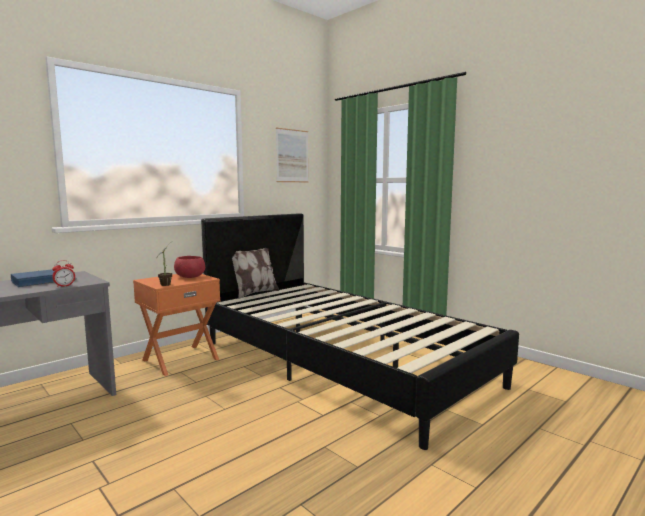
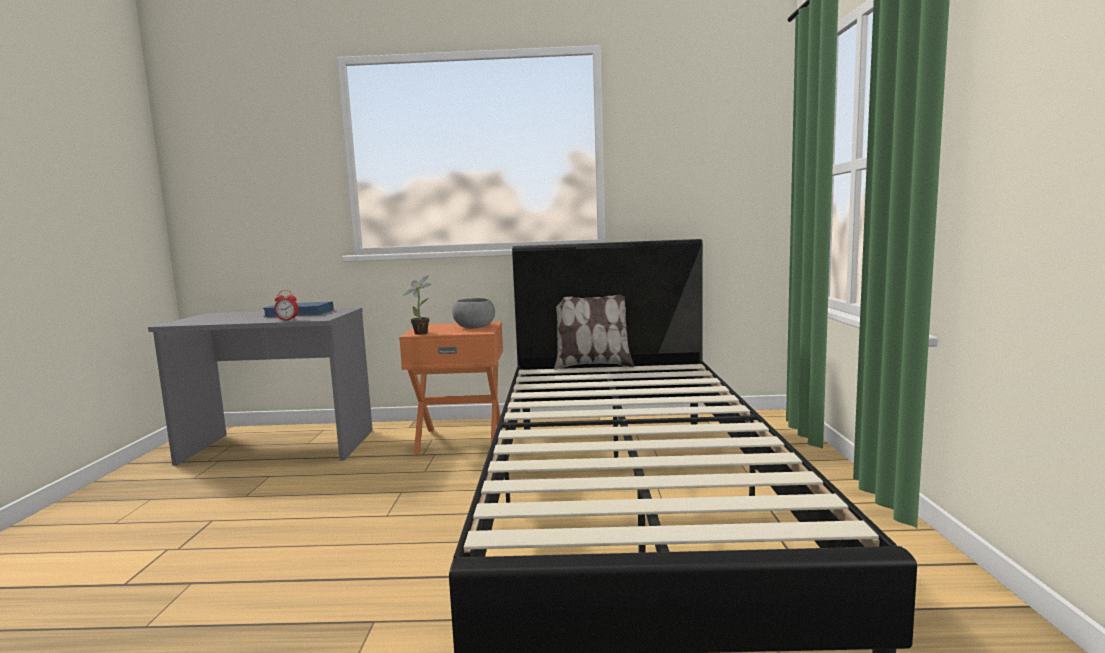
camera: 45 degrees right, 0 degrees up
(190, 276) = (474, 327): red bowl -> grey bowl
(292, 156) = (706, 139): picture -> none

